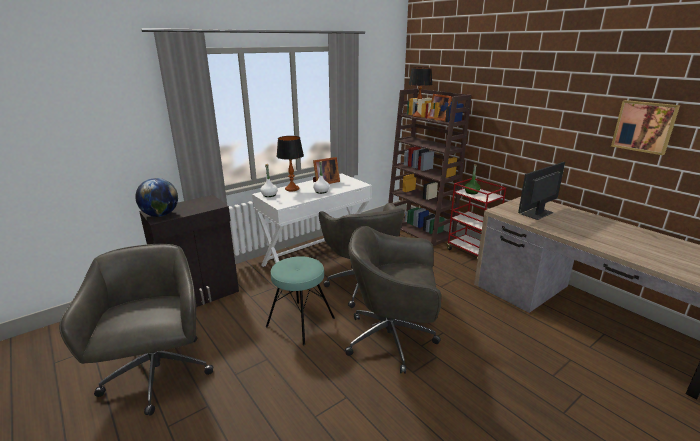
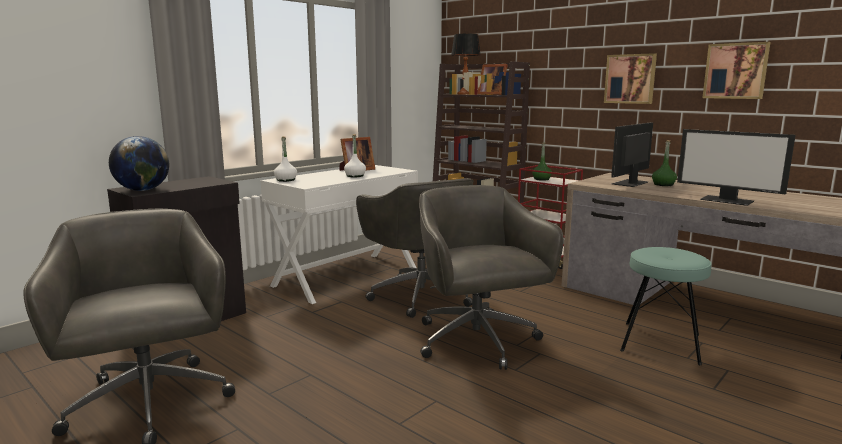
camera: 10 degrees left, 10 degrees down
(292, 189) = (314, 175): table lamp -> none
(300, 322) = (346, 336): turquoise stool -> turquoise stool (660, 342)
(393, 339) = (478, 342): grey office chair -> grey office chair turned 75 degrees clockwise
(552, 120) = (630, 79): none -> picture
(565, 218) = (663, 185): none -> green bottle
(611, 249) = (727, 200): none -> monitor

